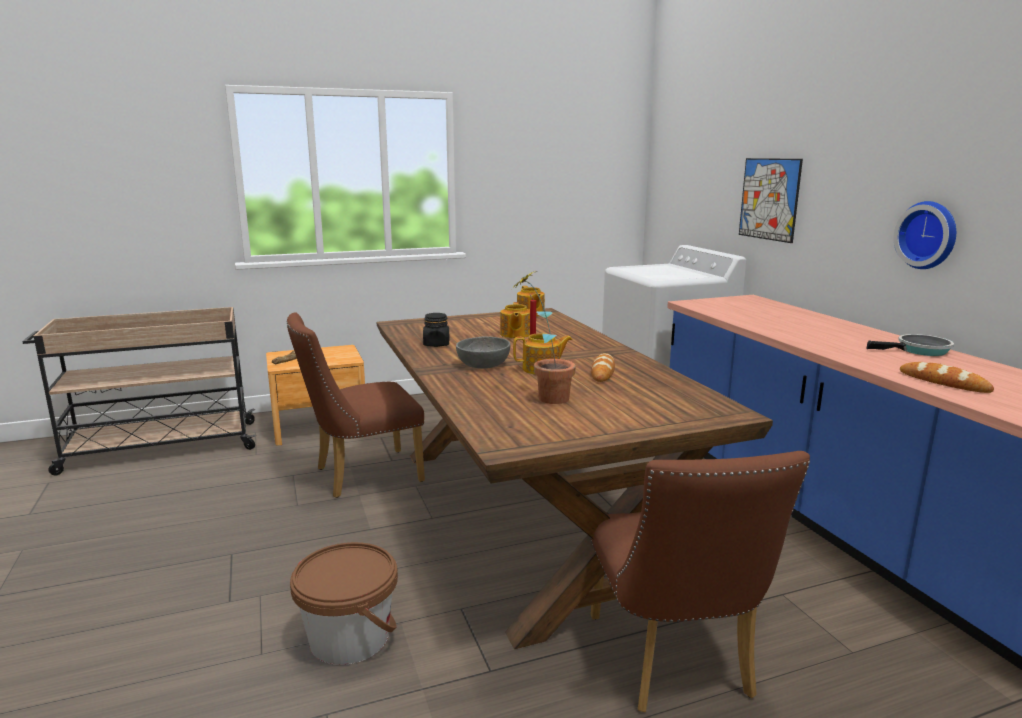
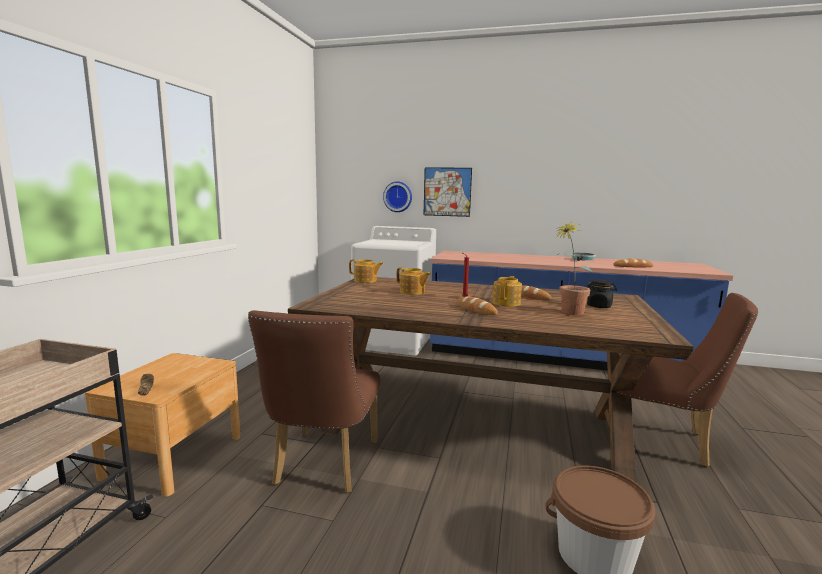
camera: 55 degrees left, 5 degrees down
(436, 344) = (401, 308): black jar -> black jar (599, 306)
(483, 364) = (476, 309): grey bowl -> bread
(928, 235) = (561, 204): wall clock -> wall clock (398, 197)

